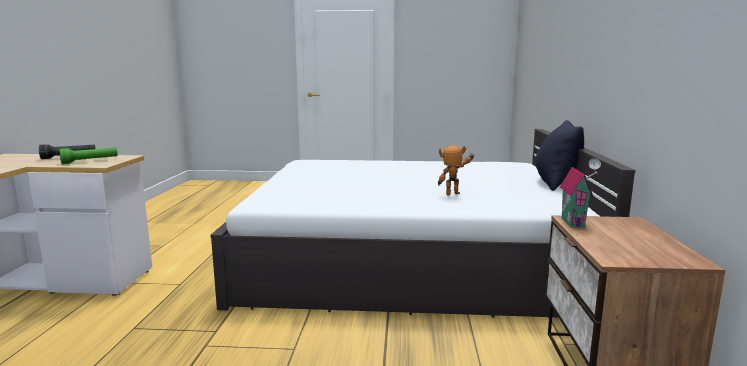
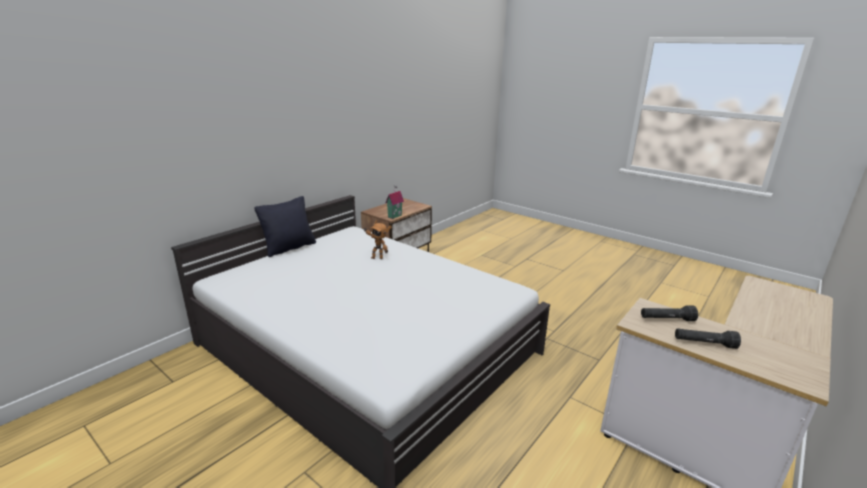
camera: 145 degrees left, 10 degrees up
(90, 161) = (666, 319): green flashlight -> black flashlight

